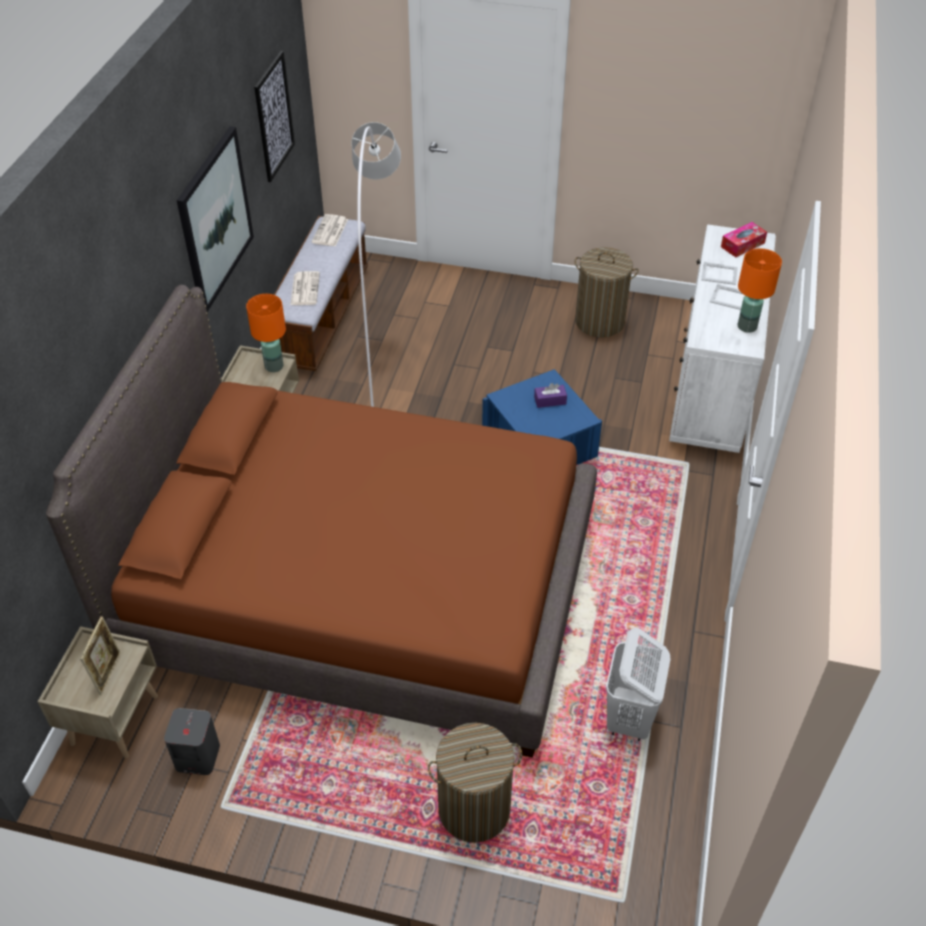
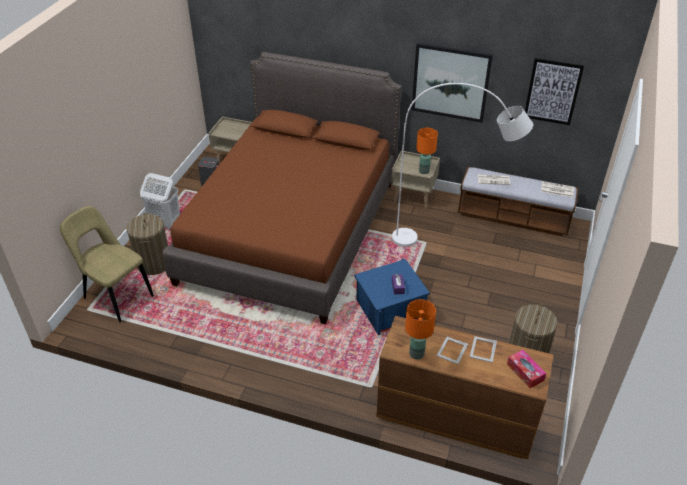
camera: 95 degrees right, 5 degrees down
(108, 672) = (232, 132): picture frame -> none
(576, 856) = (116, 296): none -> beige chair
(629, 718) = (182, 326): white laundry basket -> white laundry basket (165, 223)
(712, 385) = (454, 417): white dresser -> brown dresser

